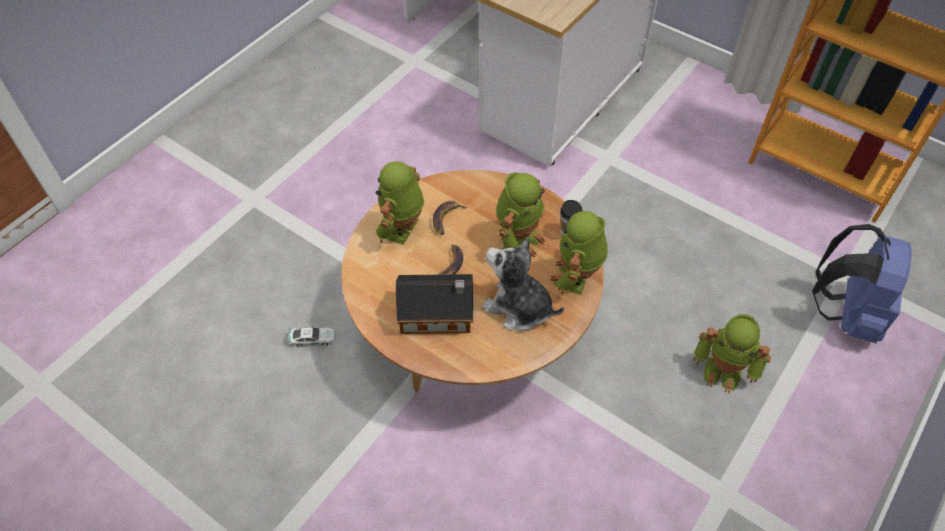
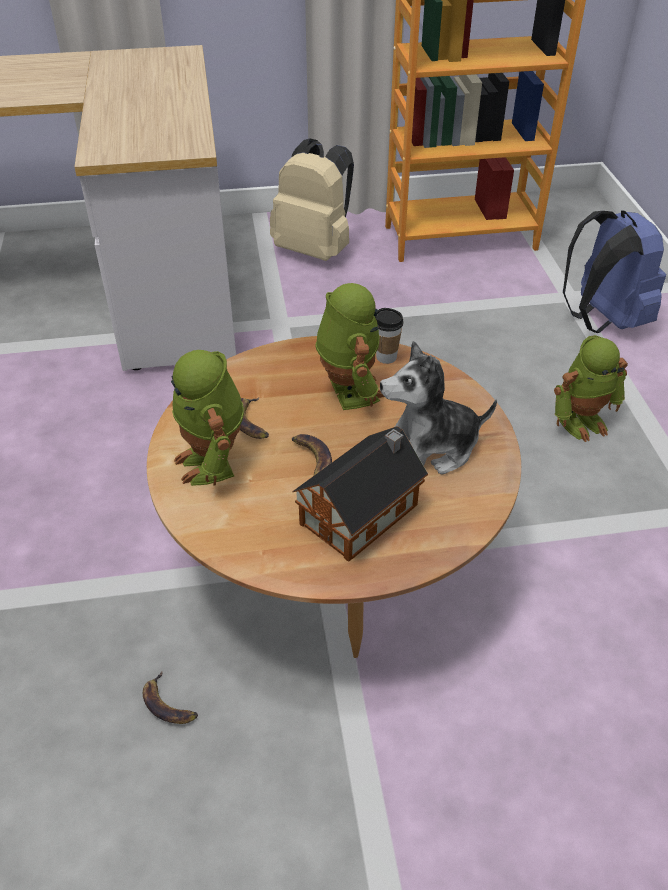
camera: 45 degrees left, 10 degrees down
(312, 339) = (168, 704): toy car -> banana
(576, 278) = (445, 387): toy robot -> none
(697, 115) = (315, 250): none -> beige backpack

